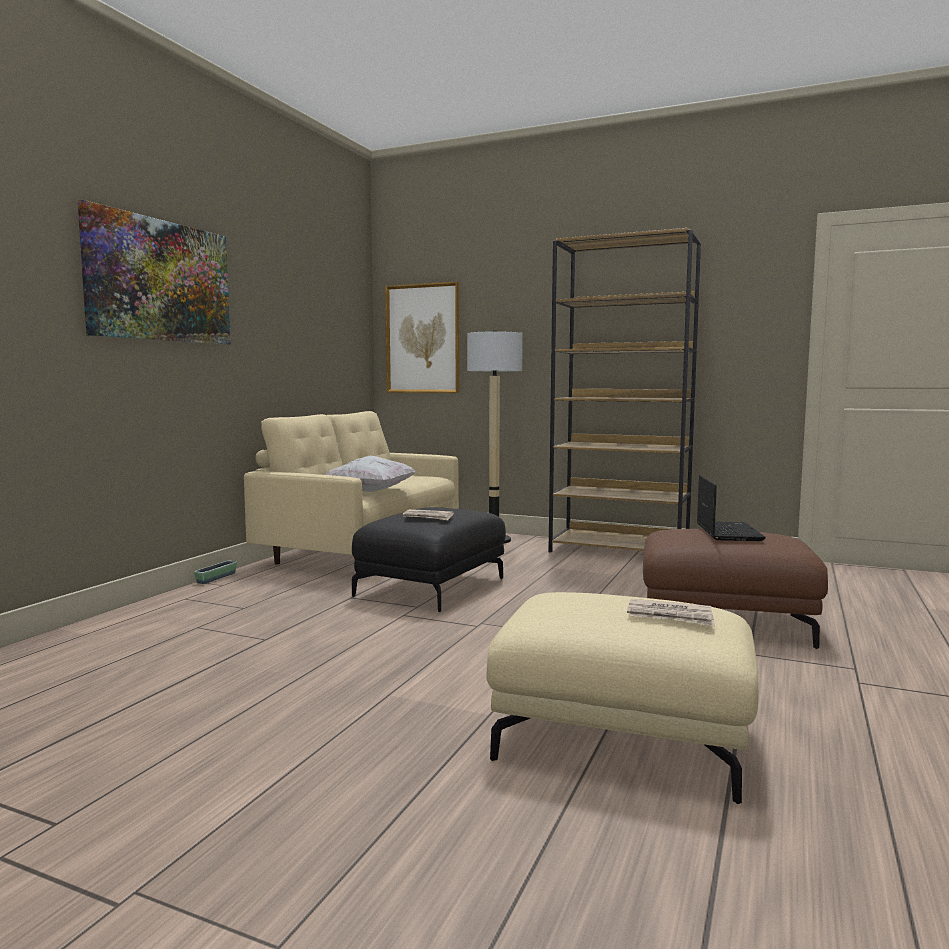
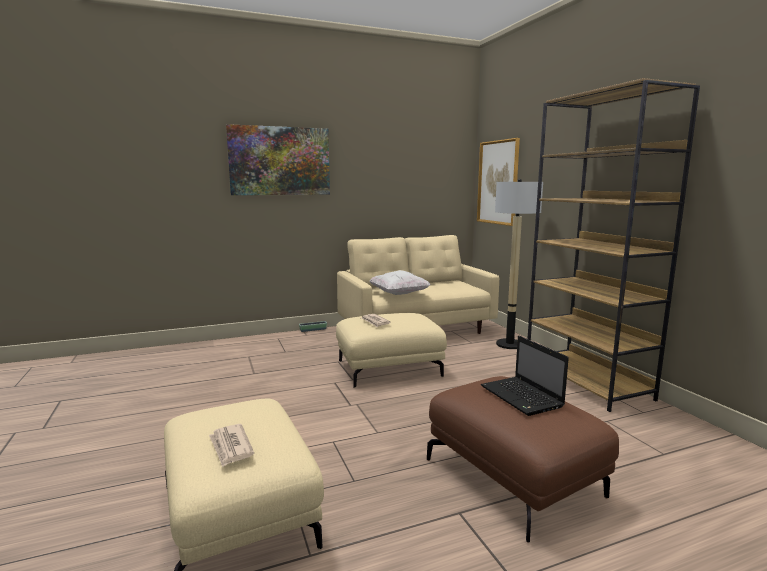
camera: 45 degrees right, 5 degrees up
(432, 588) = (389, 369): black ottoman -> beige ottoman
(727, 532) = (522, 397): laptop -> laptop turned 105 degrees clockwise

